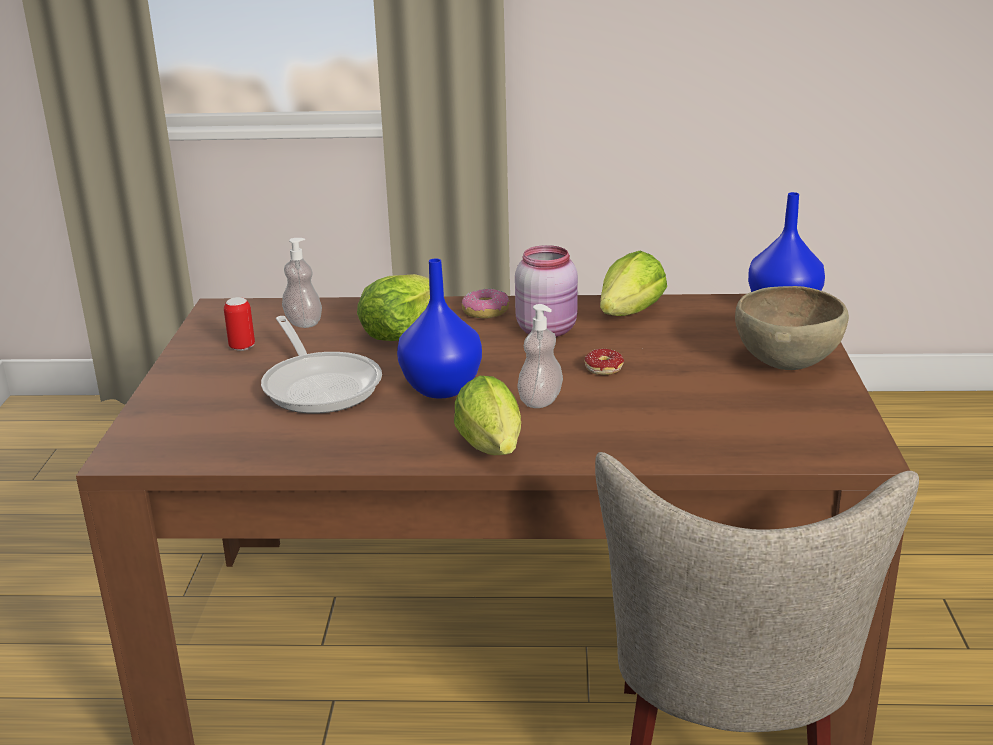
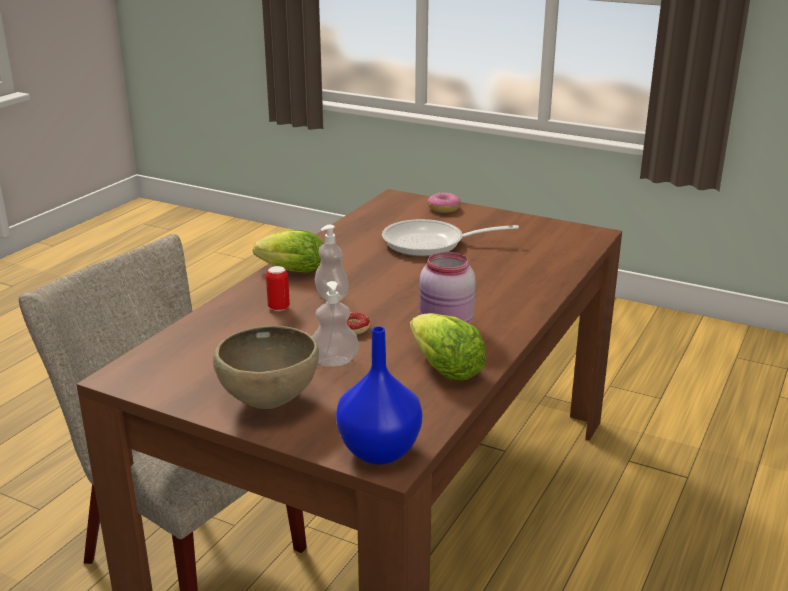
camera: 115 degrees right, 0 degrees up
(242, 347) = (515, 232): can -> can (278, 308)
(303, 323) = (542, 252): soap dispenser -> soap dispenser (334, 361)
(399, 332) = (495, 277): lettuce -> none
(442, 389) = (385, 273): blue vase -> none
(485, 312) = (508, 313): donut -> donut (444, 208)

